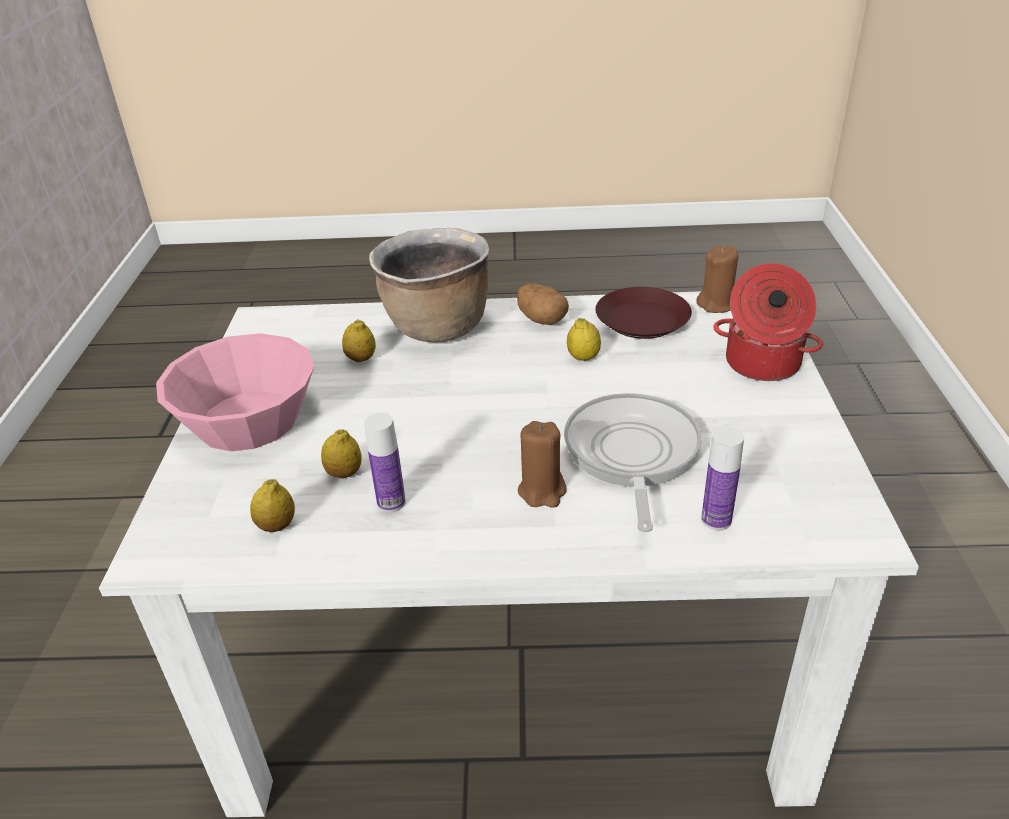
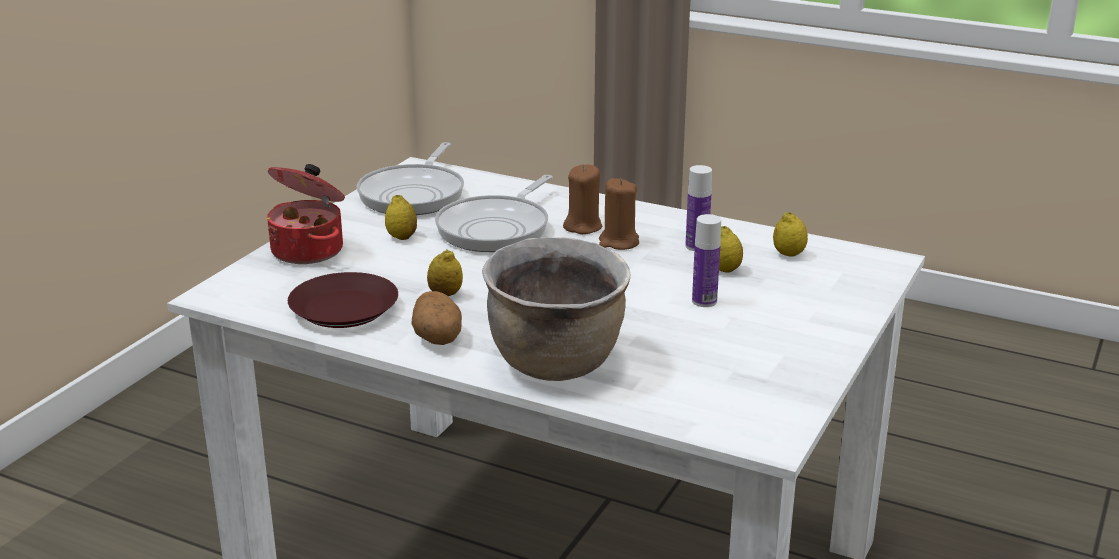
camera: 155 degrees left, 10 degrees down
(248, 419) = (800, 328): pink bowl -> none
(361, 359) = (662, 353): lemon -> lemon (401, 237)
(716, 304) = (251, 303): brown candle -> brown candle (618, 242)
(716, 520) = (489, 191): bottle -> bottle (704, 301)
(790, 480) = (414, 194): none -> frying pan

